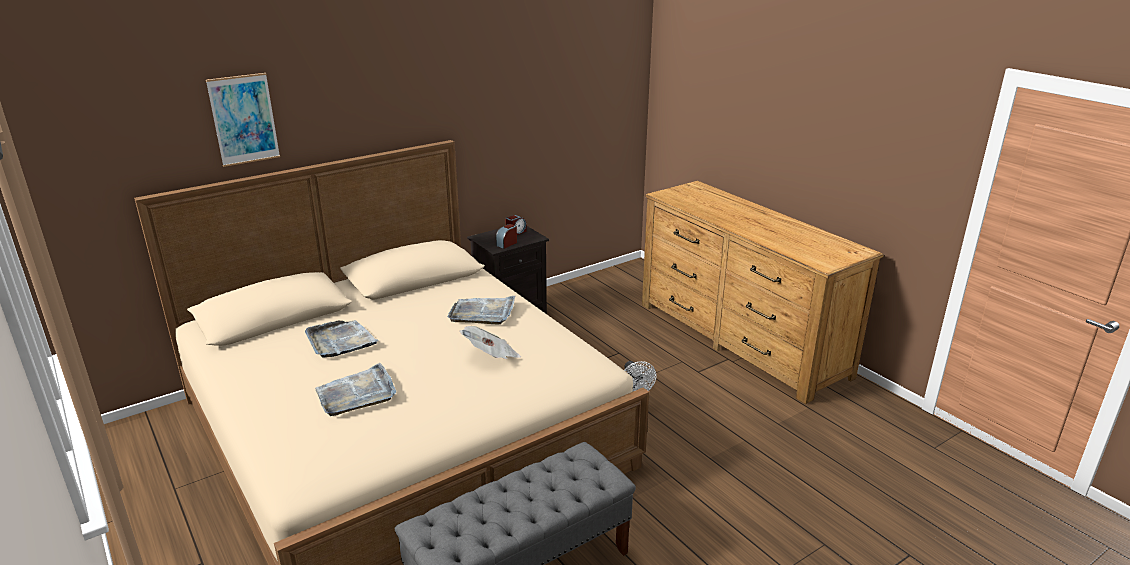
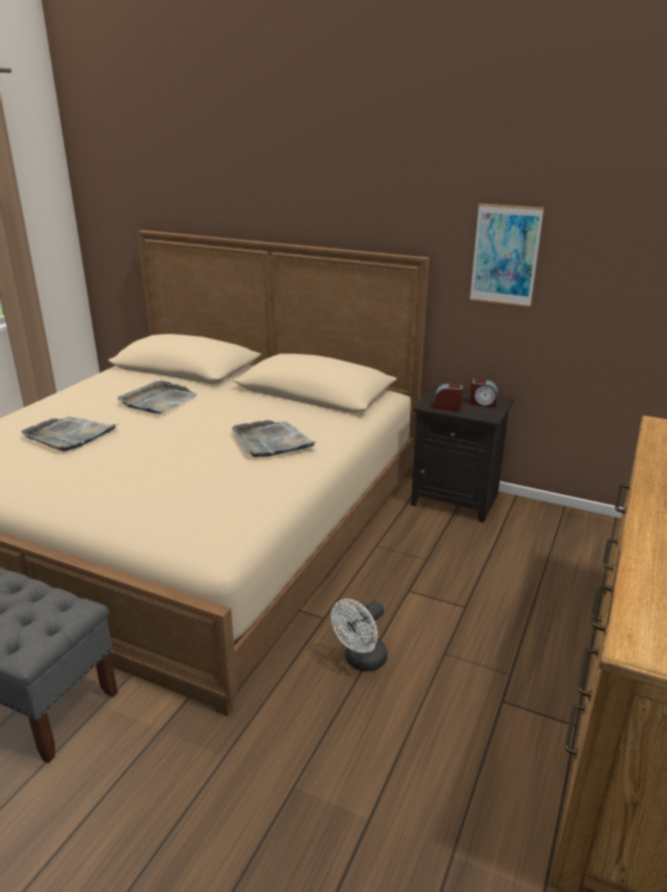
camera: 60 degrees right, 0 degrees up
(244, 119) = (225, 180): picture -> picture (505, 255)
(491, 356) = (181, 473): newspaper -> none

